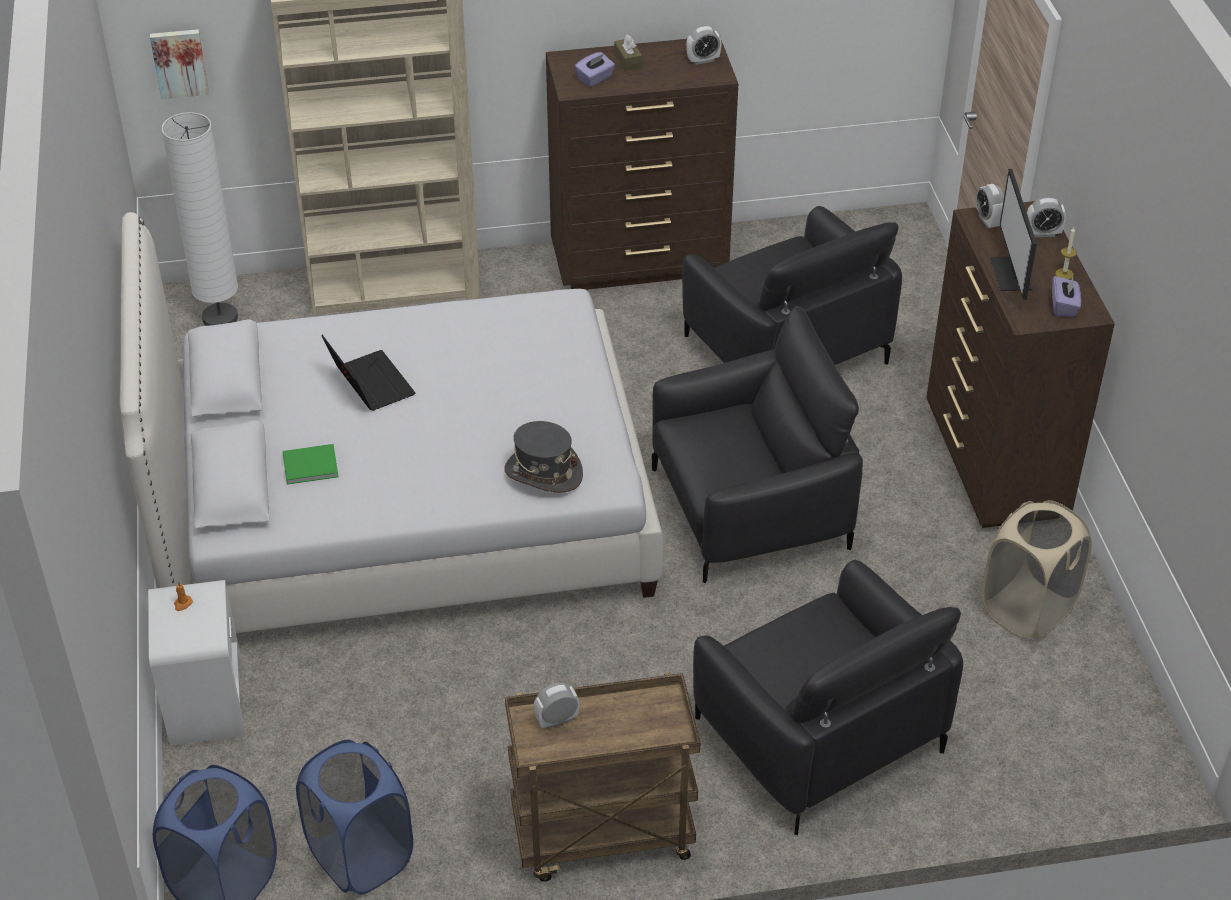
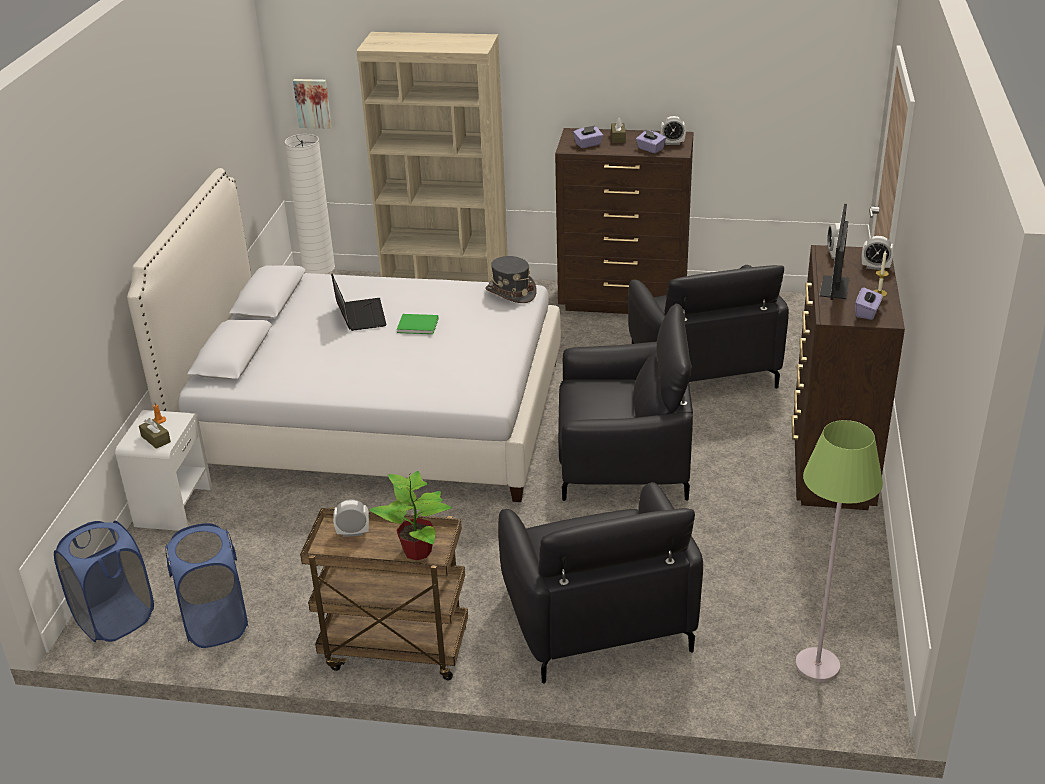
camera: 20 degrees right, 10 degrees down
(196, 632) = (155, 439): none -> brown tissue box
(312, 466) = (291, 355): green book -> green book (419, 325)
(543, 473) = (444, 384): grey hat -> grey hat (510, 293)
(650, 727) = (418, 551): none -> potted plant
(680, 75) = (650, 149): none -> purple tissue box
(1027, 610) = (811, 567): beige laundry basket -> none
(1083, 736) = (817, 666): none -> green floor lamp

